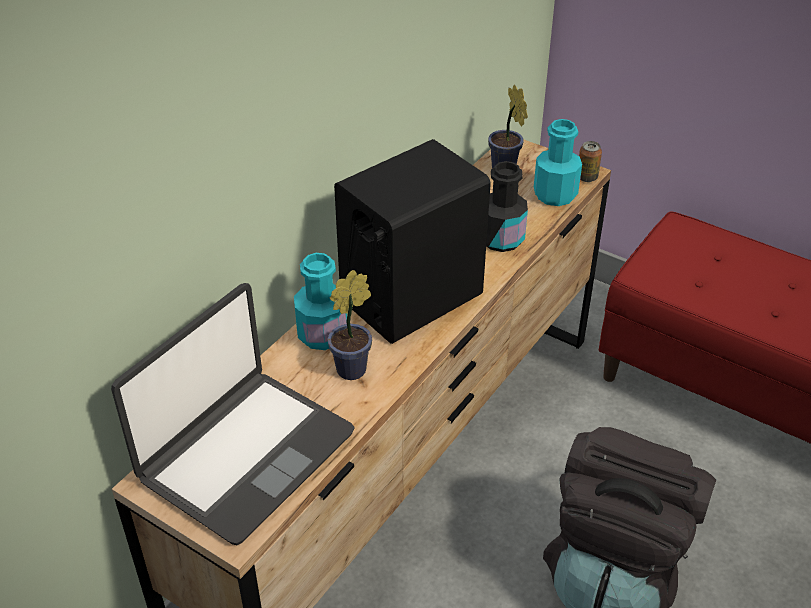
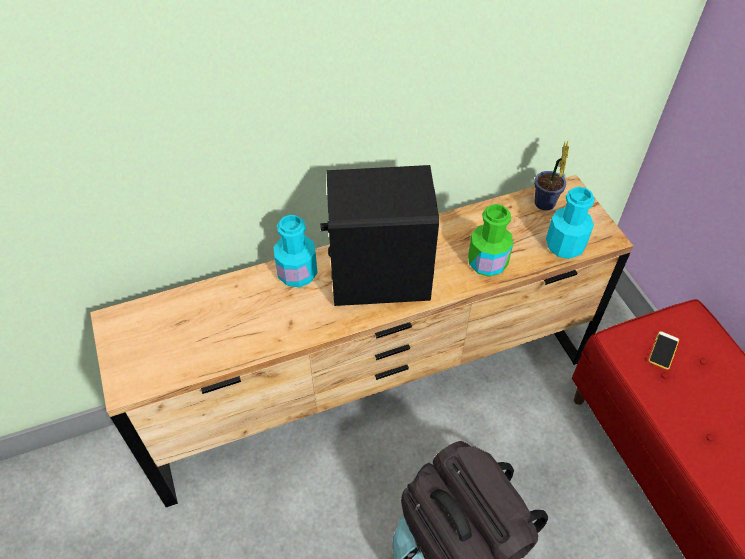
camera: 35 degrees right, 10 degrees up
(245, 455) = (177, 334): laptop -> none
(355, 368) = (295, 310): potted plant -> none
(501, 239) = (487, 263): black bottle -> green bottle
(587, 177) = (605, 243): can -> none
(681, 264) = (663, 350): none -> phone

